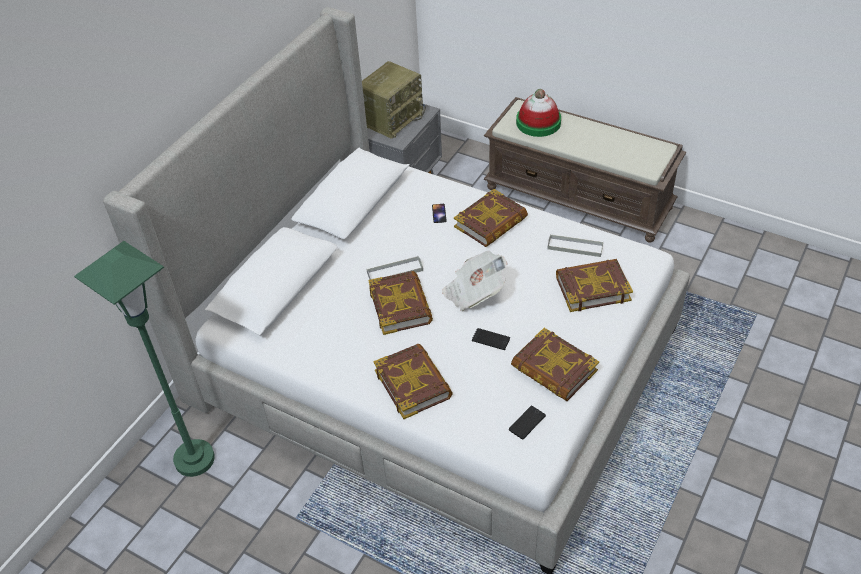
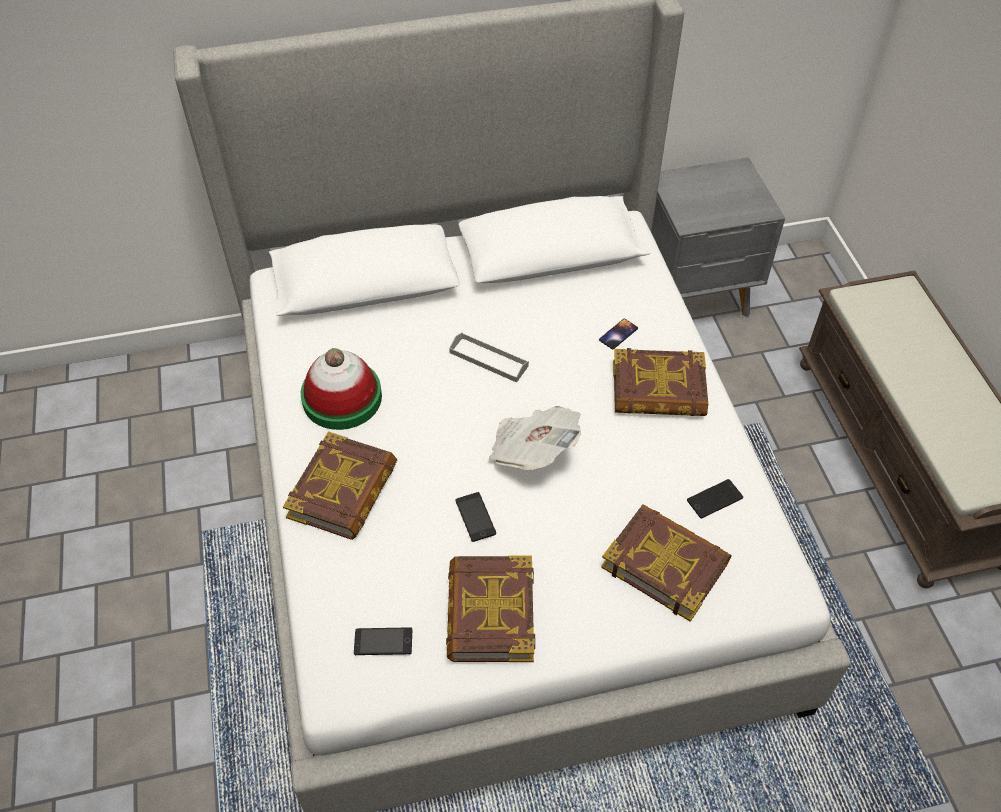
camera: 45 degrees right, 5 degrees up
(194, 459) = (200, 401): green floor lamp -> none
(392, 118) = (715, 192): radio -> none
(400, 306) = (443, 400): book -> none
(538, 122) = (900, 321): hat -> hat (342, 398)
(575, 247) = (714, 499): grey tray -> phone

